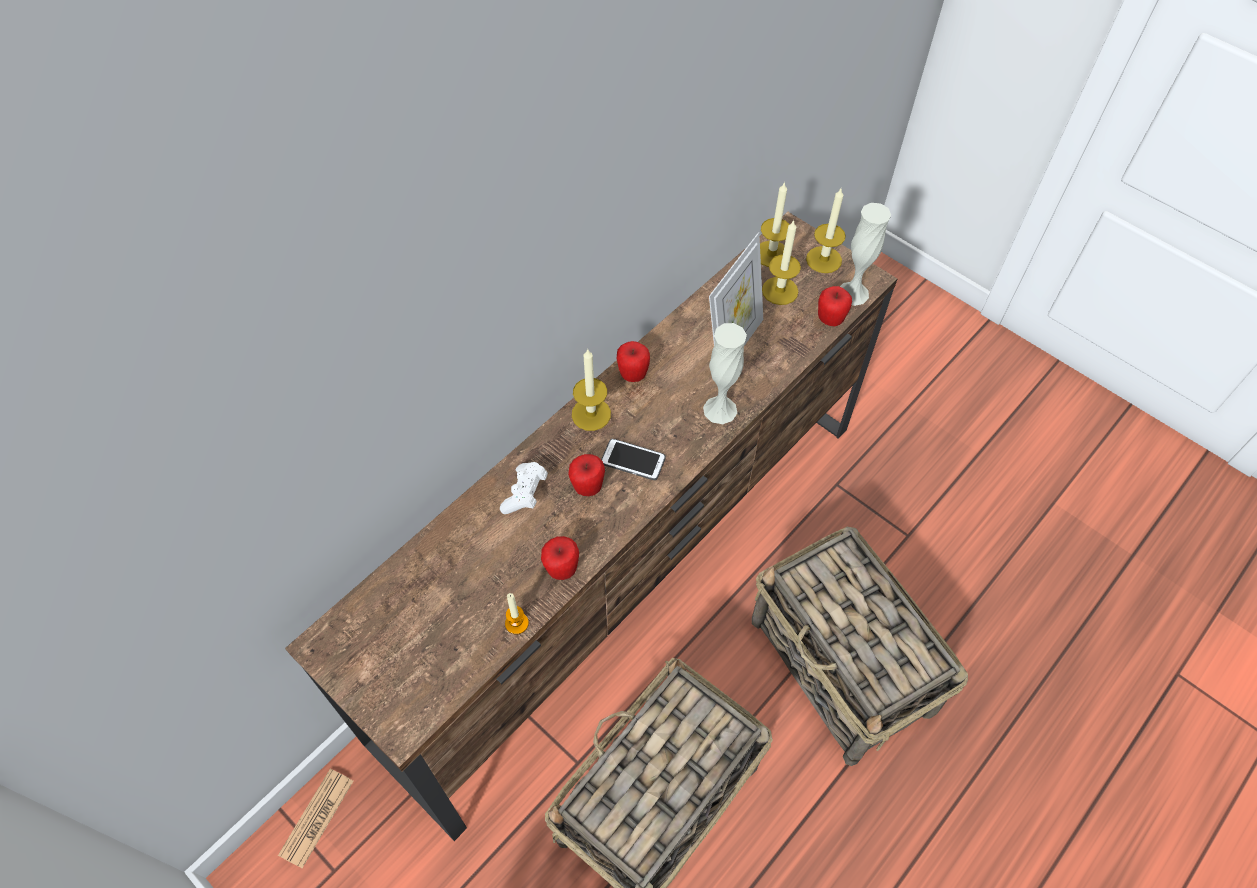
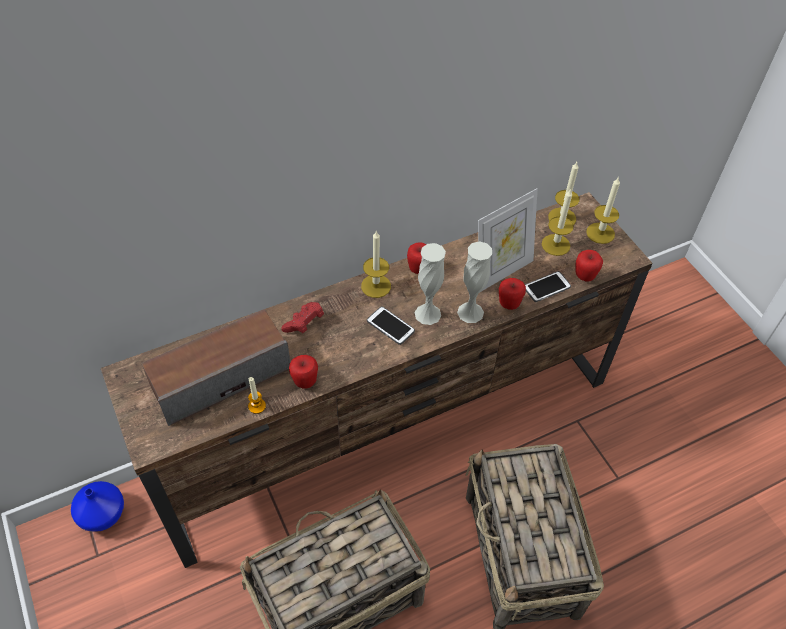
camera: 20 degrees right, 5 degrees down
(317, 817) = (102, 515): newspaper -> blue vase
(452, 603) = (221, 377): none -> speaker
(525, 494) = (304, 324): white game controller -> red game controller
(587, 487) = (349, 333): apple -> apple (509, 304)
(793, 348) = (546, 287): none -> phone
(853, 293) = (611, 263): white vase -> white vase (427, 314)

